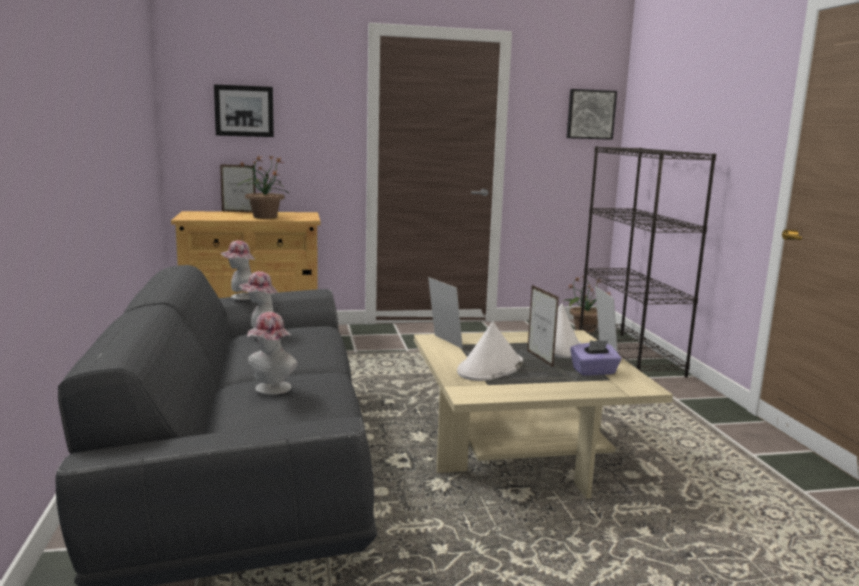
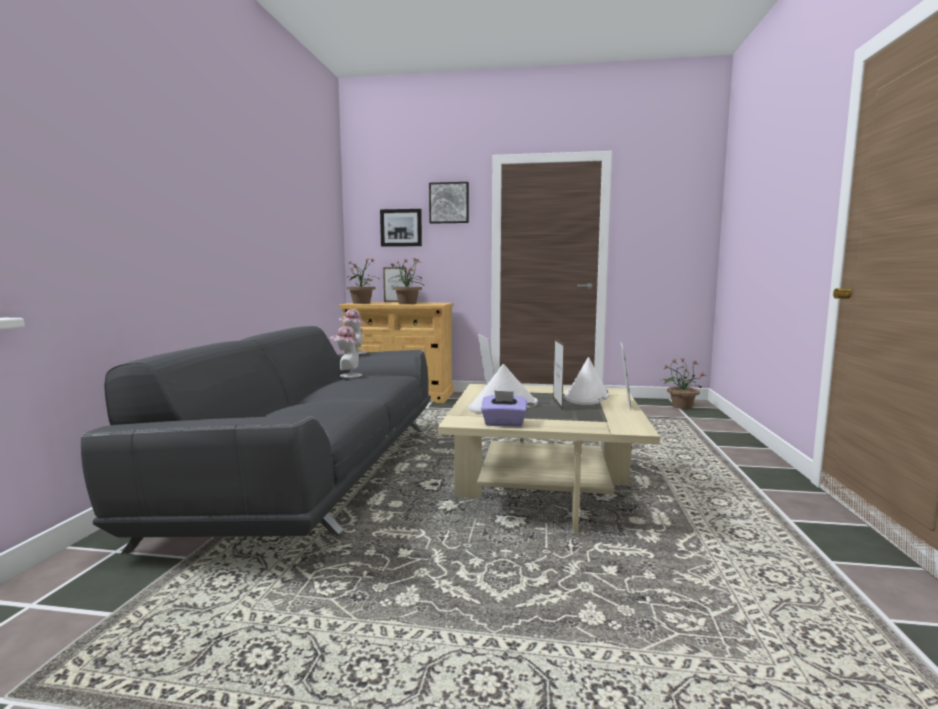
camera: 20 degrees right, 5 degrees down
(197, 215) = (361, 303): none -> potted plant
(271, 390) = (301, 404): hat -> none
(590, 114) = (687, 216): picture -> picture (449, 203)
(594, 372) = (598, 415): purple tissue box -> purple tissue box (504, 423)
(629, 355) = (712, 428): black bookcase -> none

